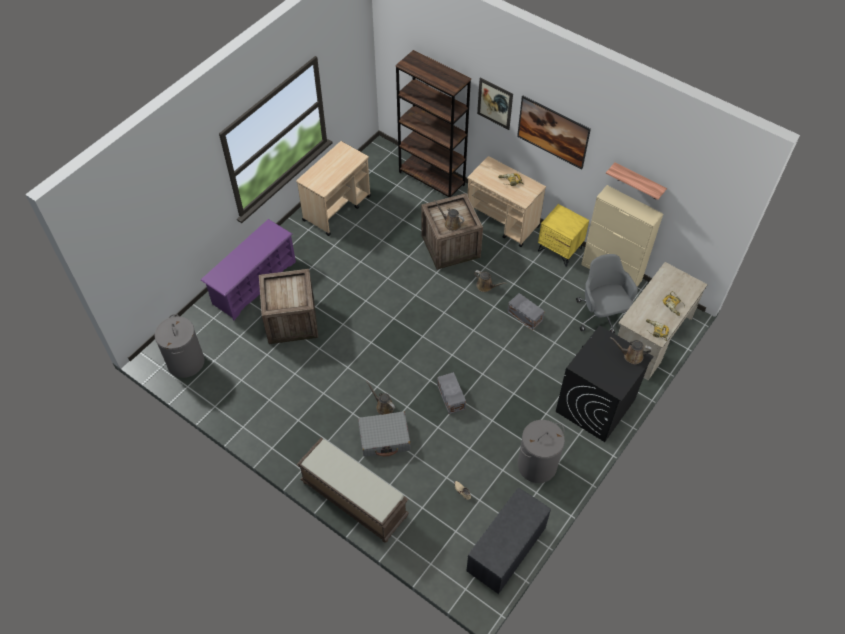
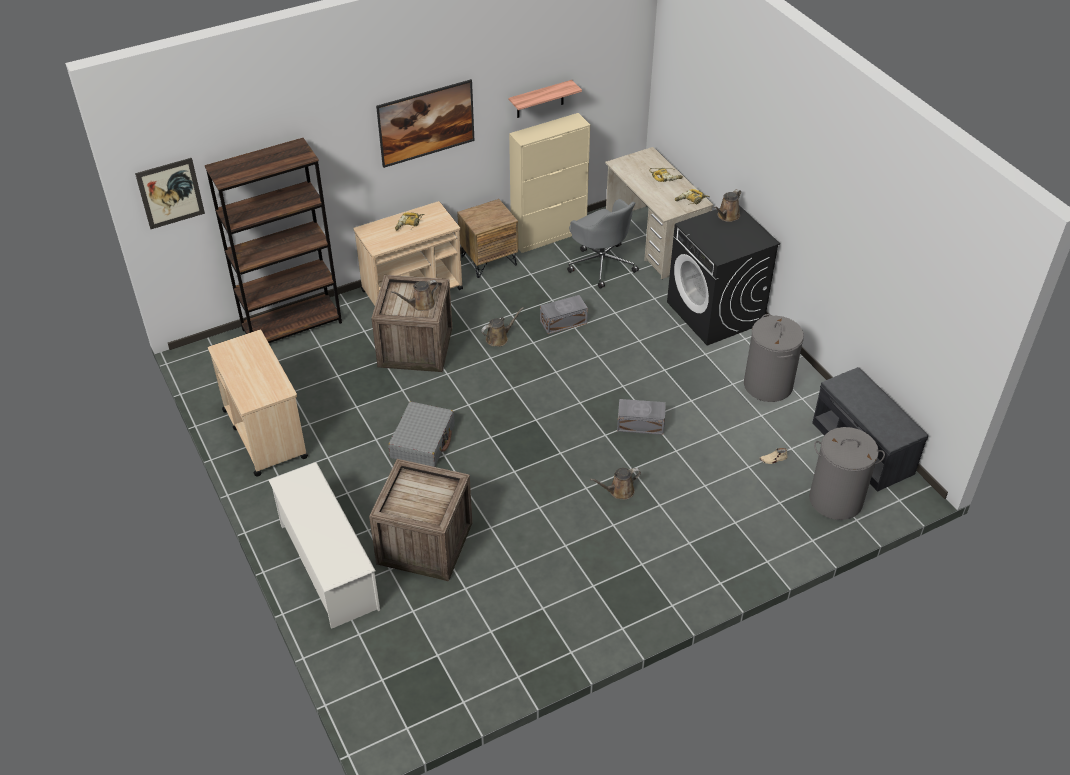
camera: 65 degrees left, 10 degrees down
(186, 362) = (418, 692): grey laundry basket -> grey laundry basket (836, 499)
(254, 283) = (328, 566): purple shoe rack -> white shoe rack
(353, 499) = (740, 565): brown bench -> none
(384, 438) = (666, 505): grey suitcase -> grey suitcase (423, 441)
(494, 103) = (341, 148): picture -> picture (170, 193)
(560, 249) = (488, 260): yellow nightstand -> brown nightstand
(601, 315) = (601, 264): grey office chair -> grey office chair turned 135 degrees counterclockwise

